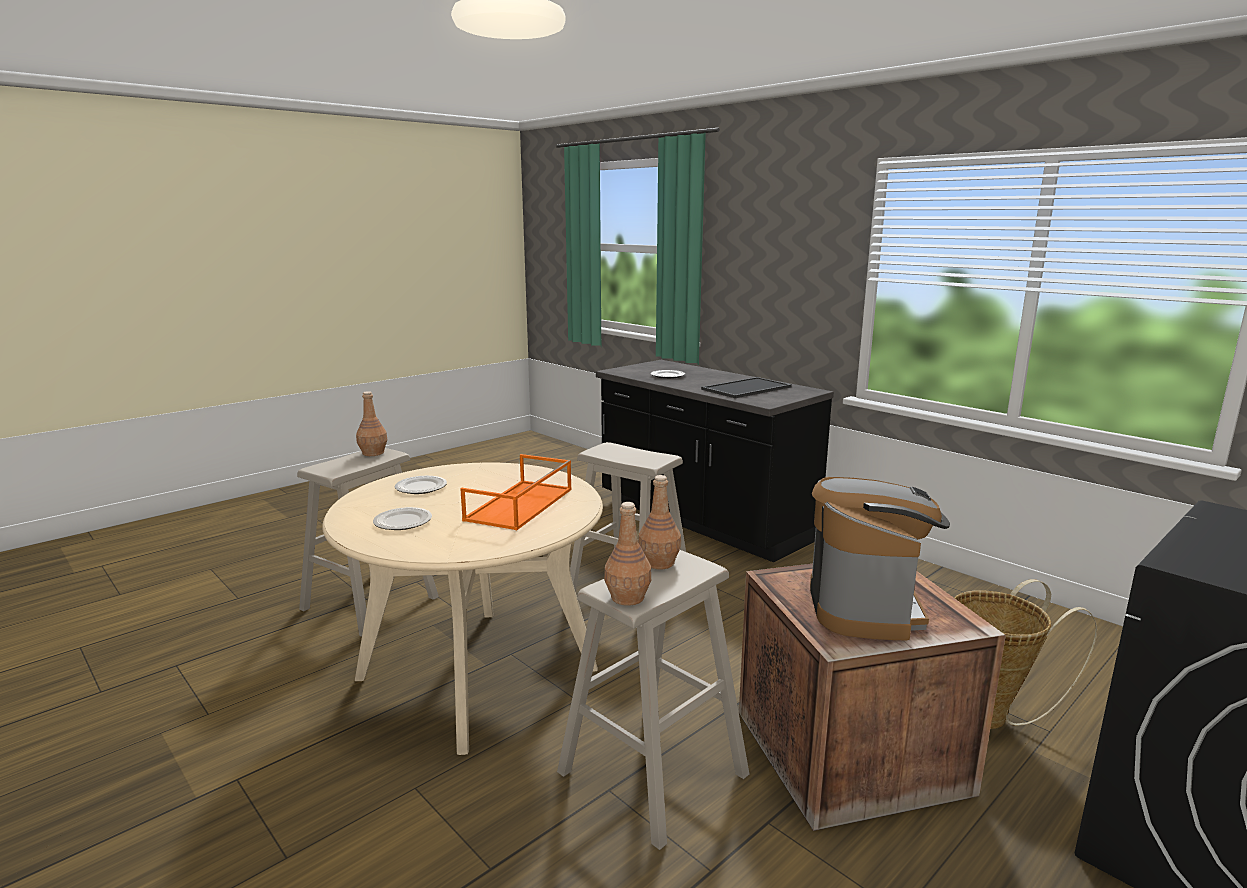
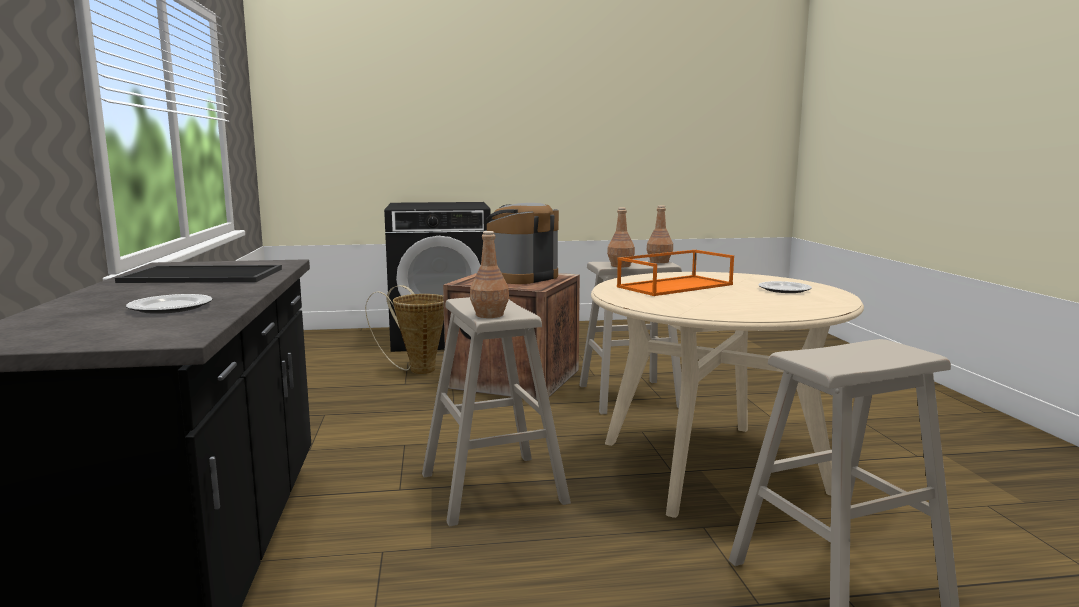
camera: 145 degrees left, 5 degrees down
(373, 453) = (832, 360): brown bottle -> brown bottle (490, 315)
(421, 487) = (761, 305): plate -> none

